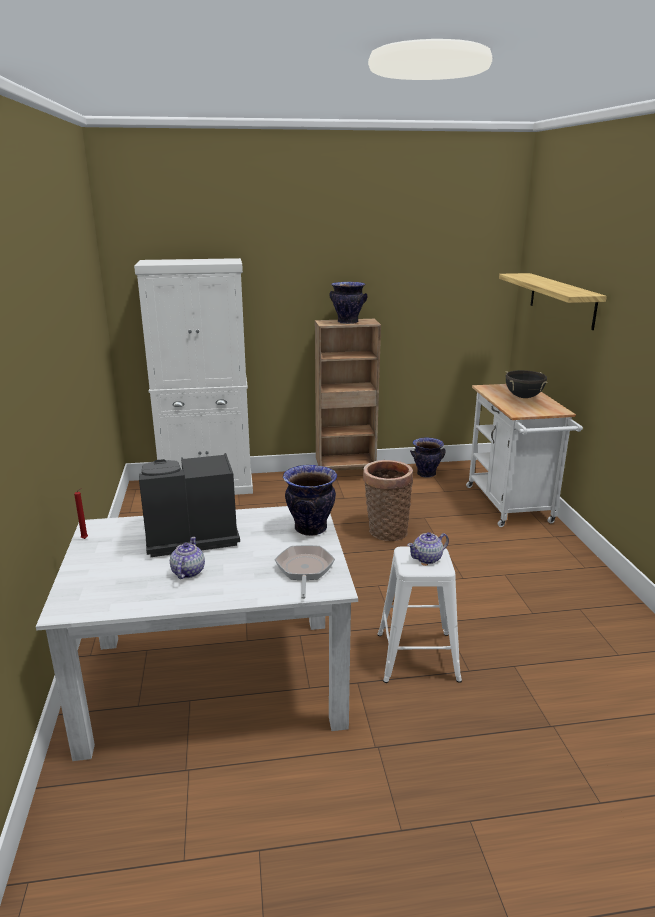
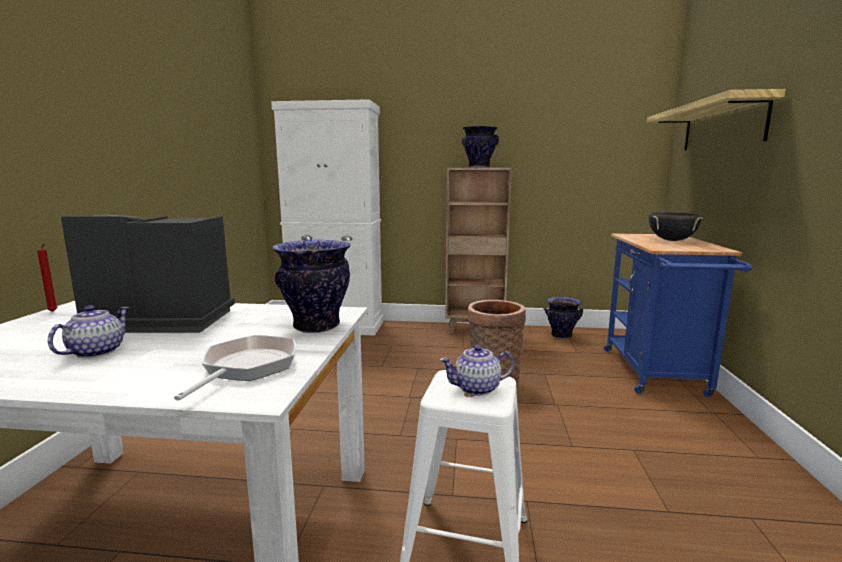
camera: 15 degrees right, 10 degrees down
(511, 507) = (656, 375): white cart -> blue cart

